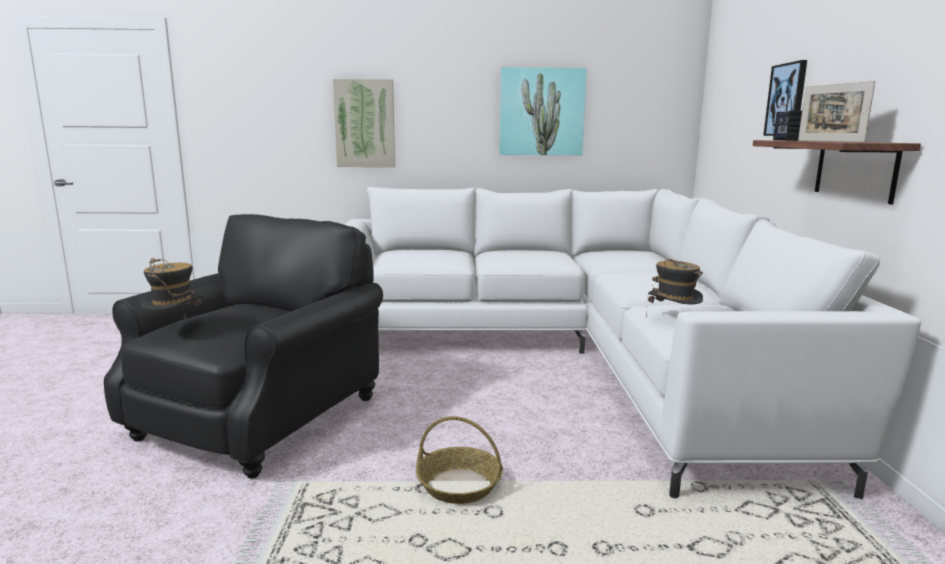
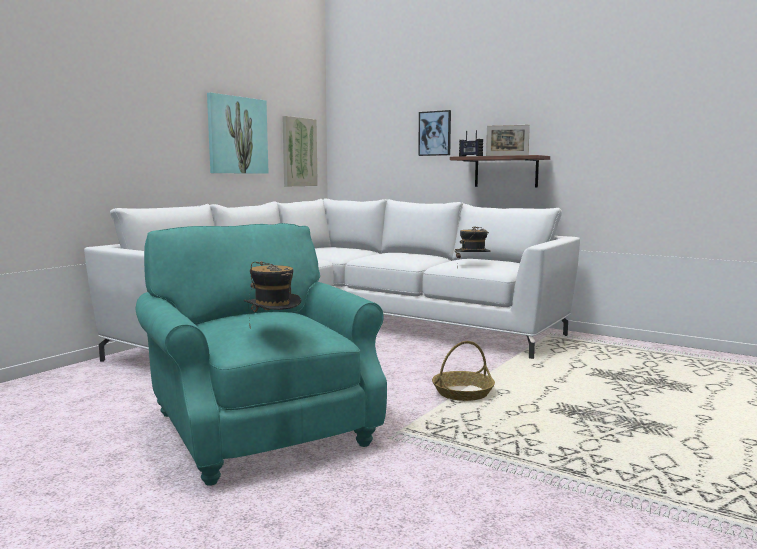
camera: 55 degrees left, 5 degrees down
(260, 417) = (260, 429): black armchair -> turquoise armchair
(365, 123) = (89, 139): picture -> picture (299, 152)

